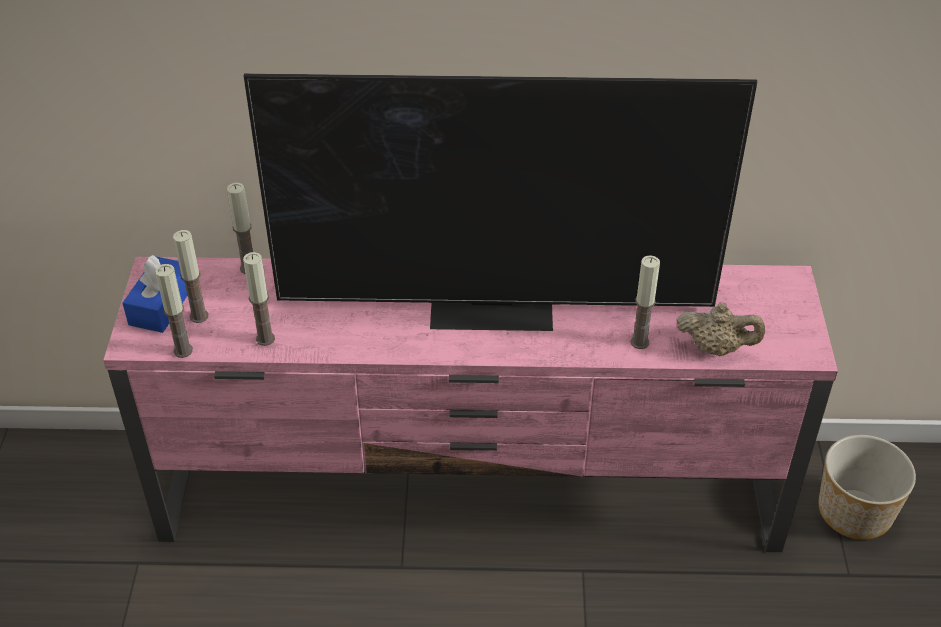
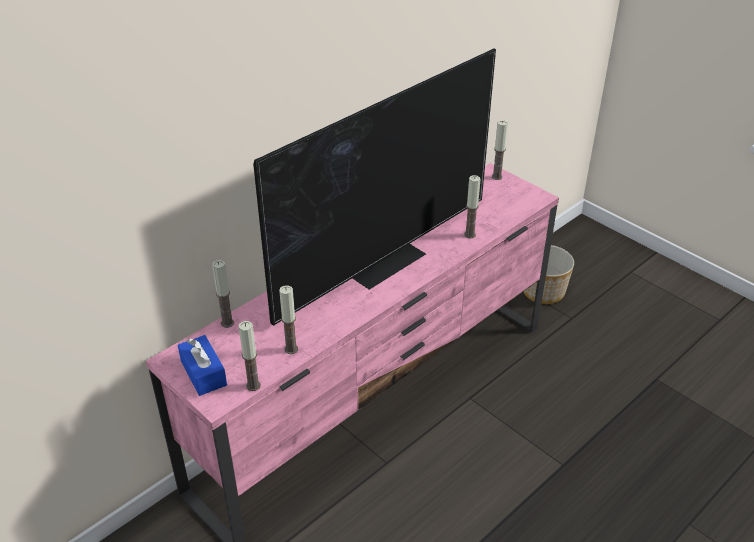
camera: 45 degrees left, 5 degrees down
(199, 316) = (235, 364): candle -> candle (497, 177)
(716, 348) = (503, 217): beige teapot -> none

